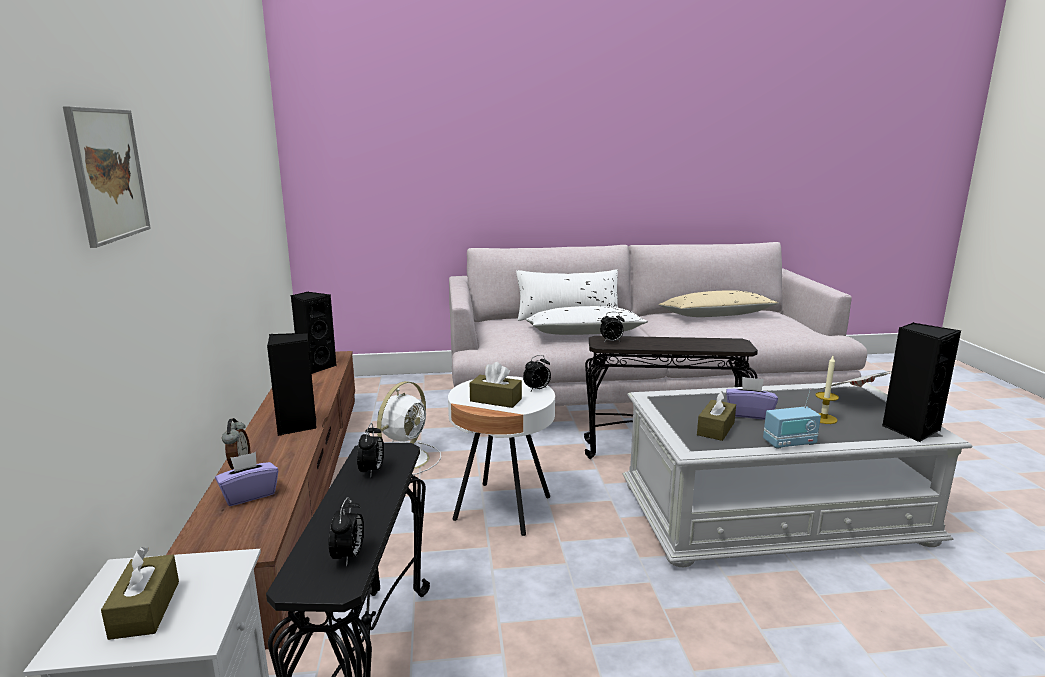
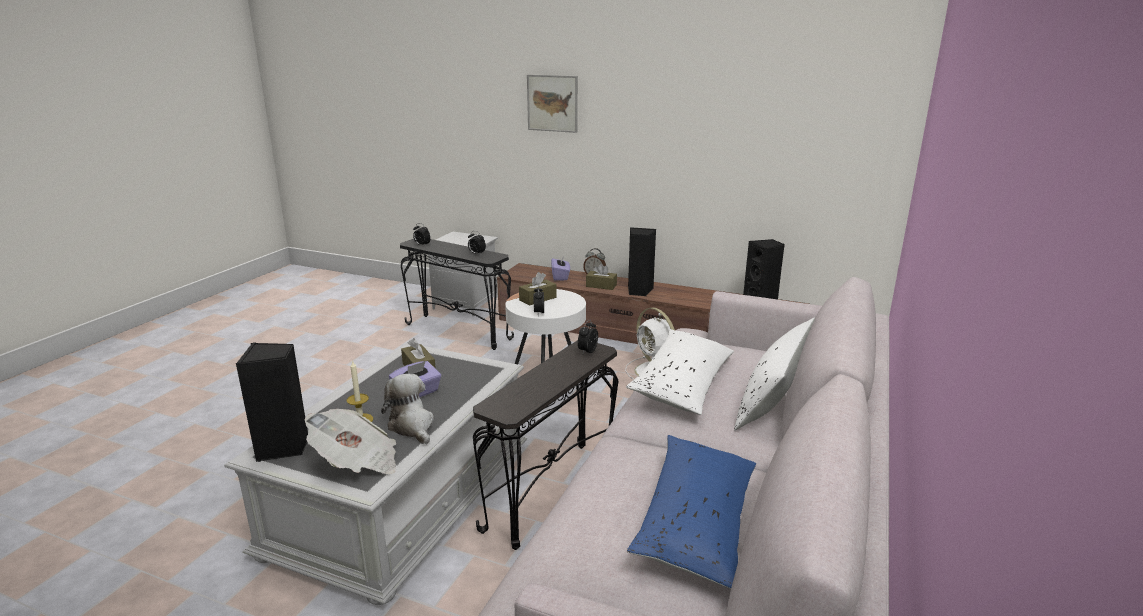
camera: 120 degrees right, 5 degrees up
(145, 609) = (459, 239): brown tissue box -> brown tissue box (601, 286)
(716, 316) = (696, 522): beige pillow -> blue pillow
(786, 398) = (412, 426): none -> plush toy
(789, 443) = (361, 384): radio -> none

